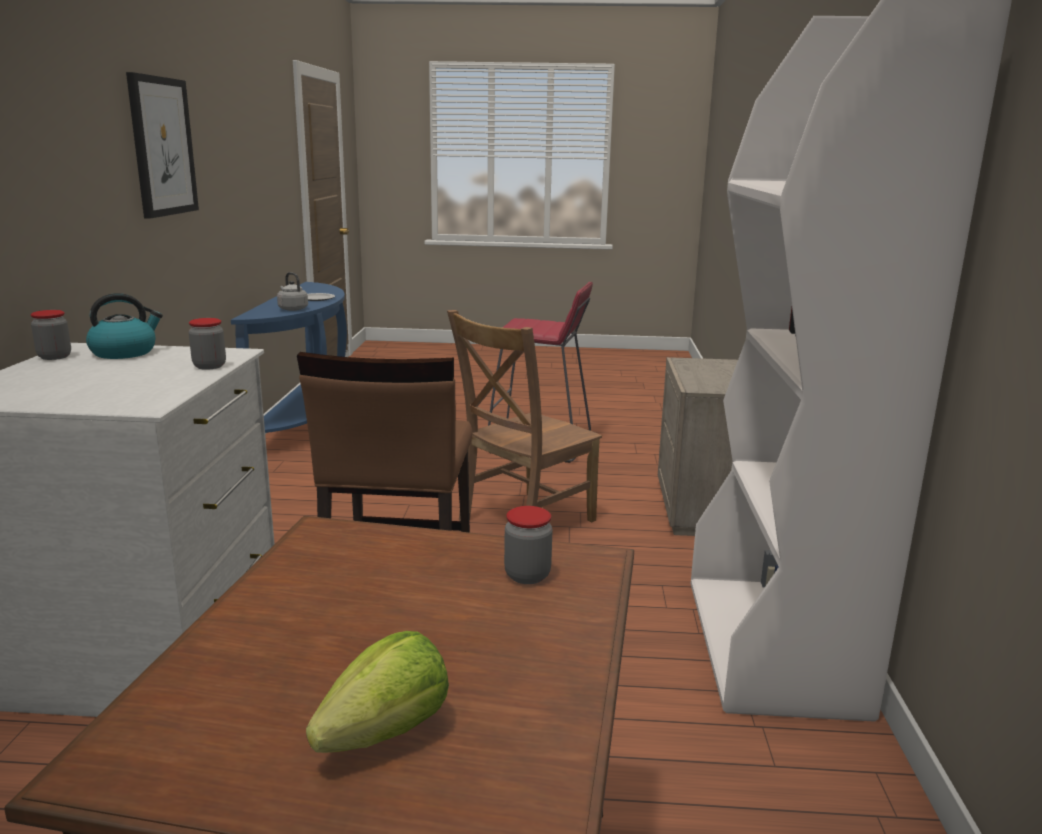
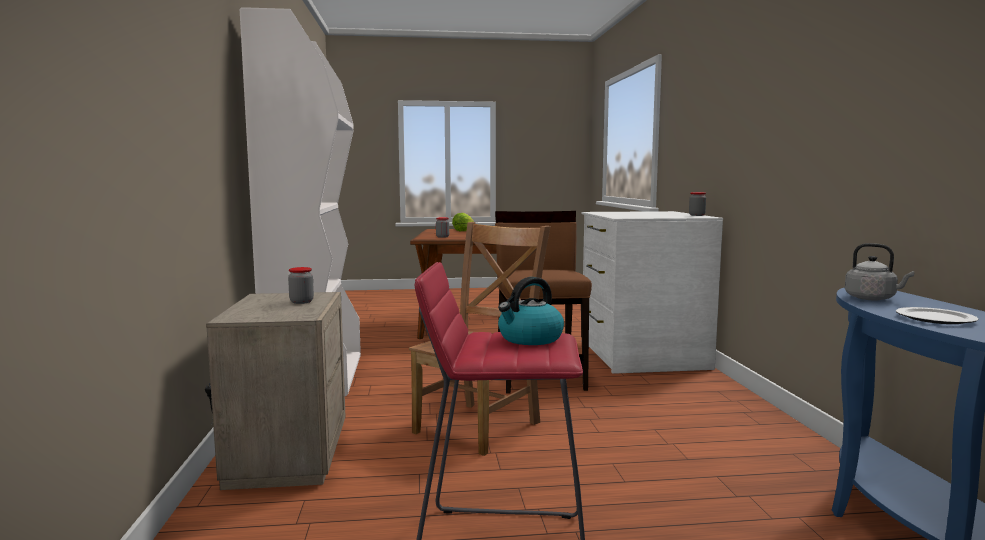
camera: 170 degrees right, 10 degrees down
(125, 352) = (673, 216): kettle -> kettle (530, 339)
(162, 146) = (826, 88): picture -> none
(209, 366) = (613, 215): jar -> jar (301, 302)

